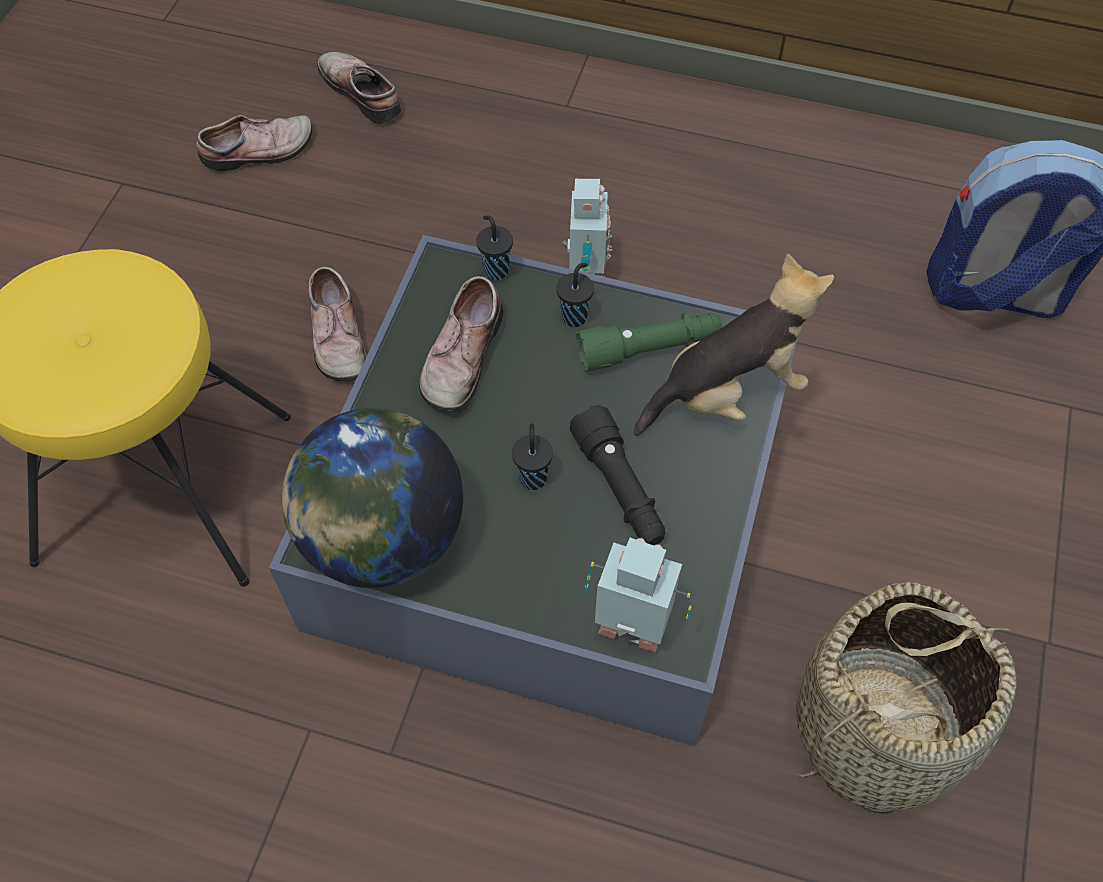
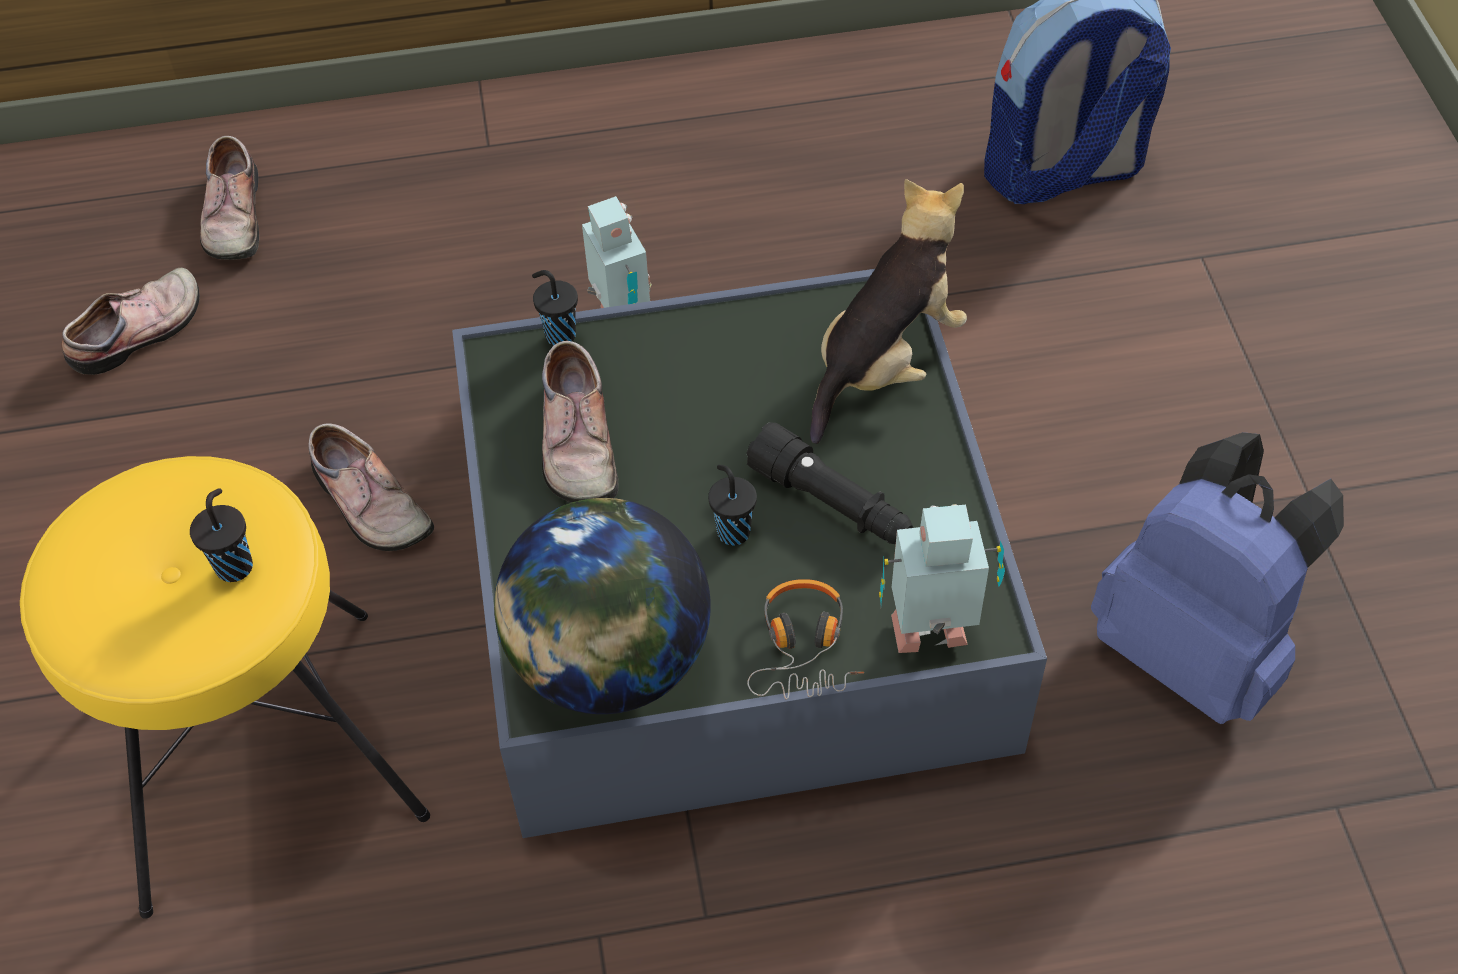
camera: 25 degrees left, 5 degrees down
(363, 92) = (231, 216): shoe -> shoe turned 120 degrees counterclockwise
(529, 594) = (803, 648): none -> headphones
(575, 316) = (676, 349): black cup -> black cup (235, 565)
(649, 349) = (776, 352): green flashlight -> none
(879, 728) = (1195, 650): basket -> blue backpack

